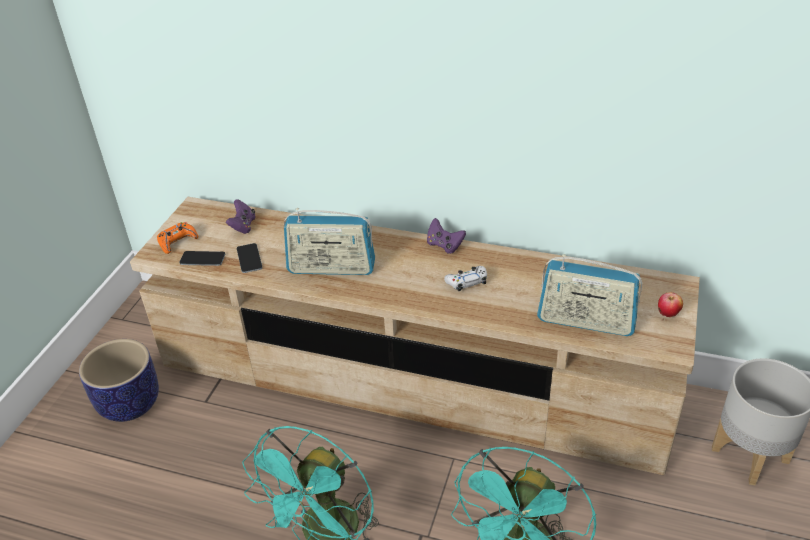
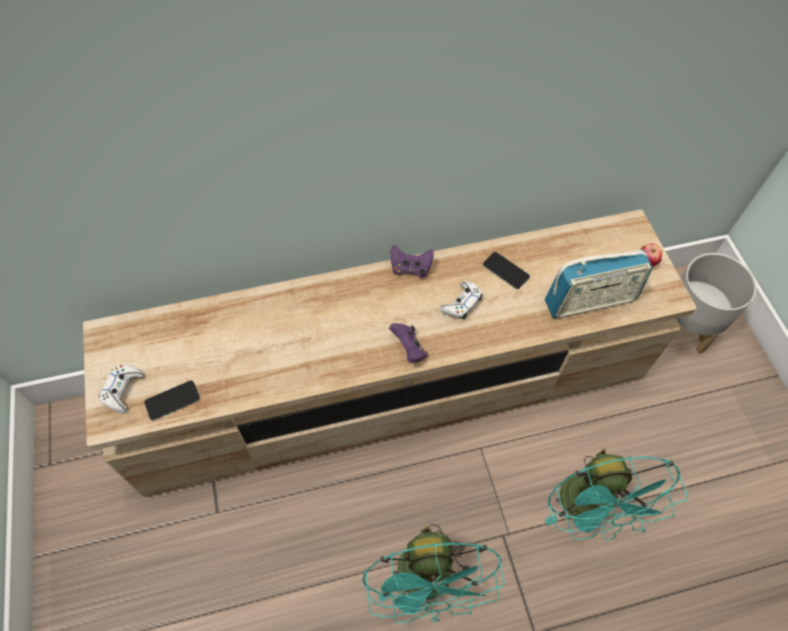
camera: 35 degrees left, 20 degrees up
(130, 403) = (139, 556): planter -> none
(177, 241) = (123, 390): orange game controller -> white game controller
(243, 226) = (184, 335): purple game controller -> purple game controller (409, 349)
(249, 258) = (225, 375): phone -> phone (506, 270)
(331, 268) = (321, 347): radio -> none

